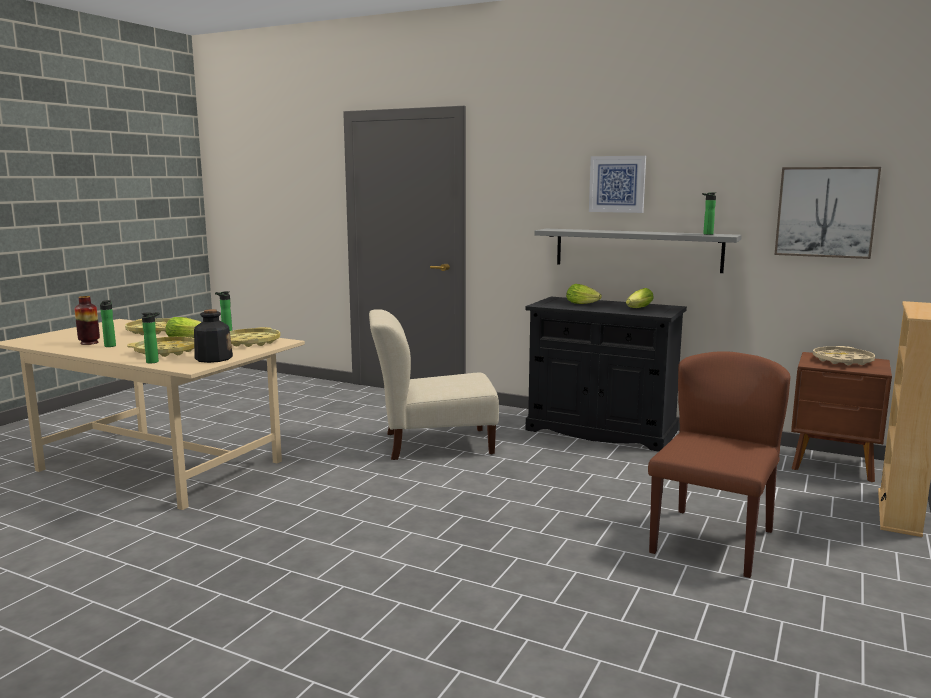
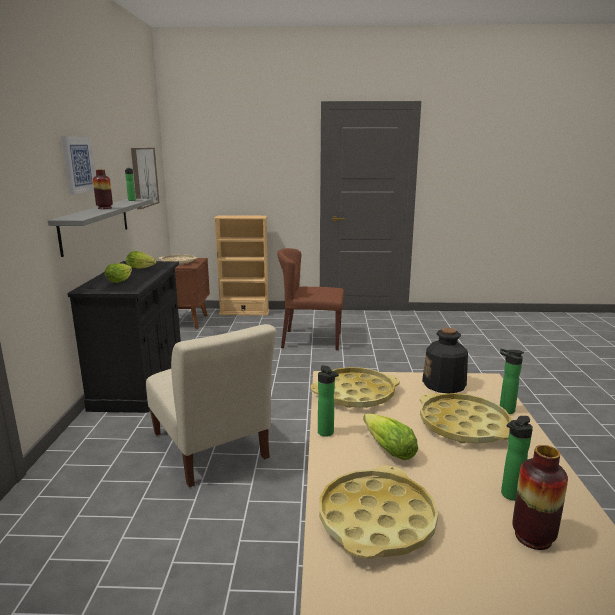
camera: 115 degrees left, 5 degrees up
(624, 231) = (104, 208): none -> vase

